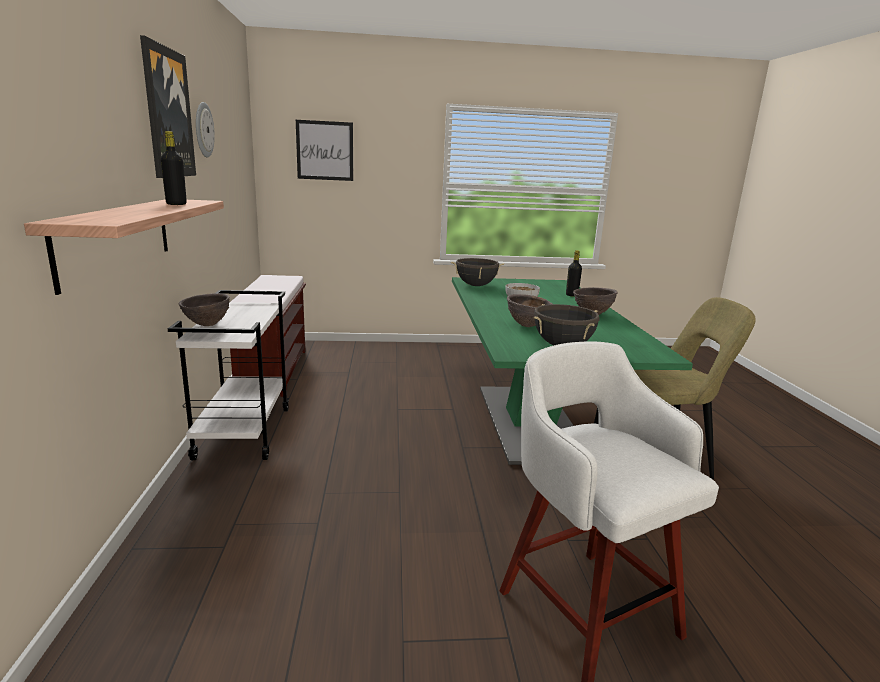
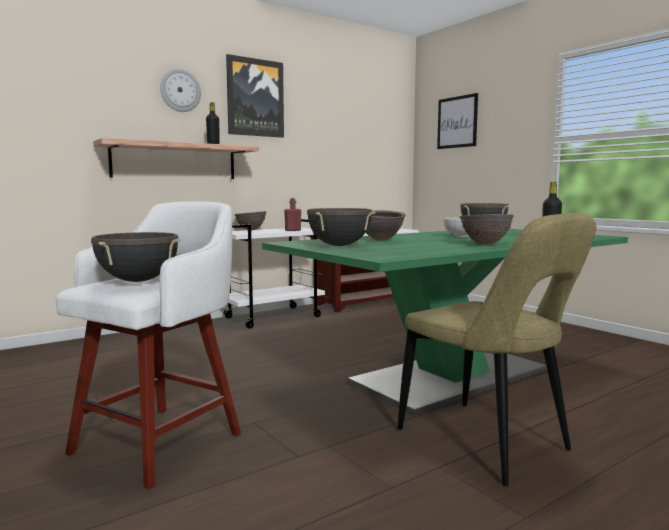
camera: 60 degrees right, 10 degrees down
(203, 130) = (309, 110): wall clock -> wall clock (180, 90)
(260, 313) = (293, 230): none -> red bottle
(638, 459) = (138, 281): none -> black cooking pot

